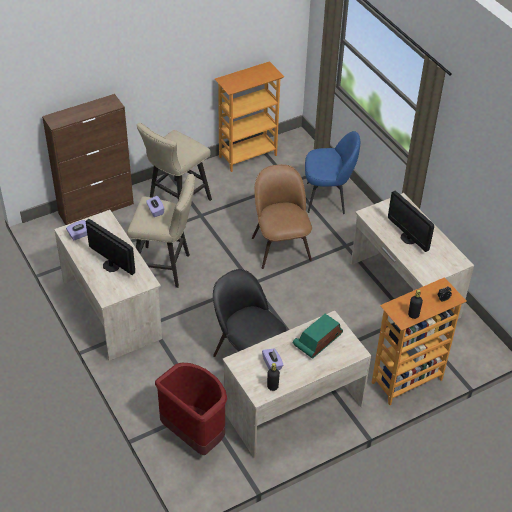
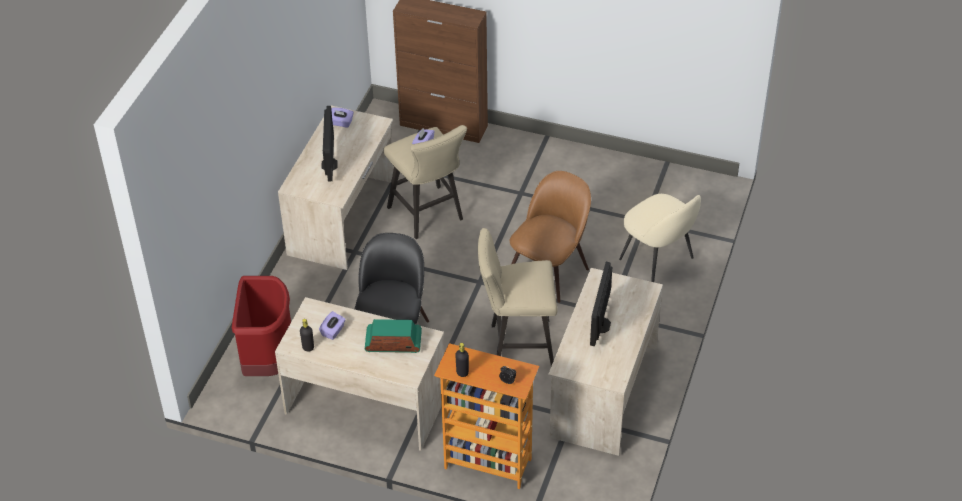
camera: 50 degrees right, 0 degrees up
(176, 202) = (516, 167): beige stool -> beige stool (516, 345)
(247, 155) = (640, 169): bookcase -> none
(327, 198) = (658, 259): blue chair -> beige chair

